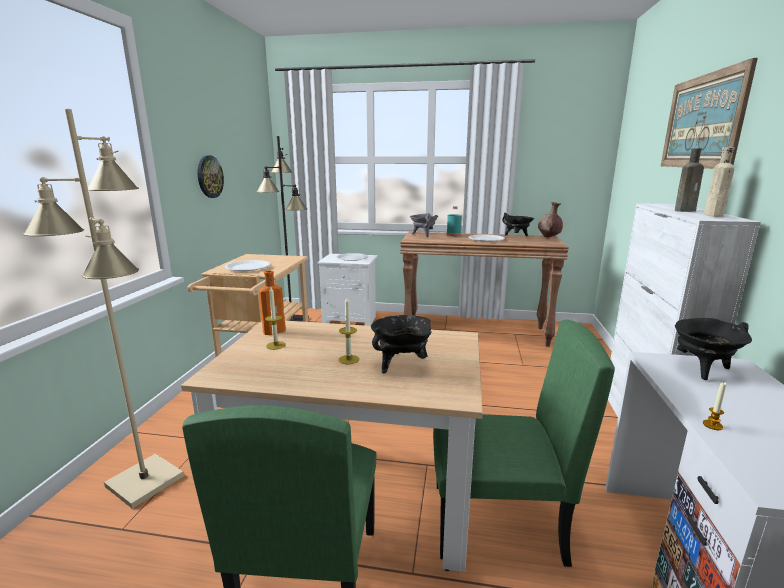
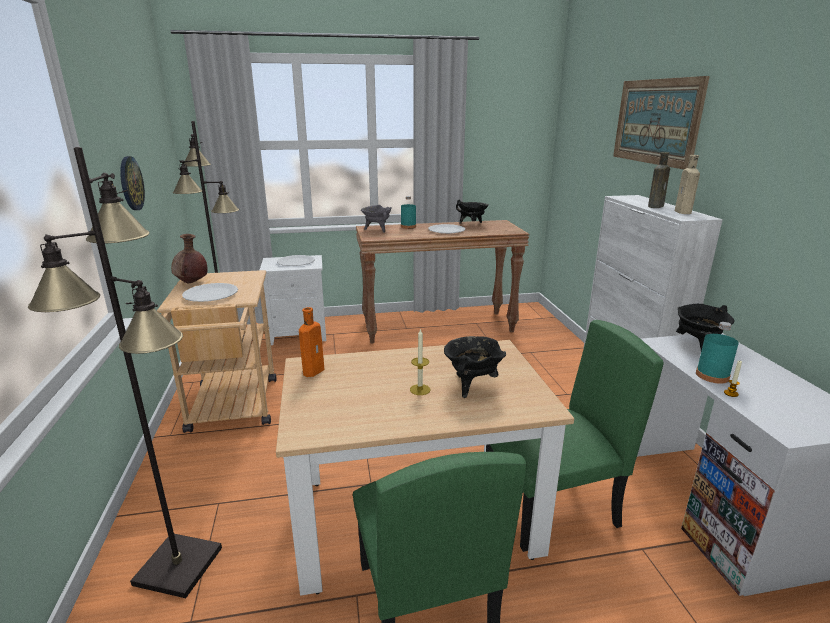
camera: 20 degrees left, 5 degrees up
(146, 481) = (180, 565): beige floor lamp -> black floor lamp
(276, 345) = (332, 387): candle -> none
(549, 237) = (502, 222): brown vase -> brown vase (192, 283)
(699, 402) = (712, 375): none -> turquoise bottle

